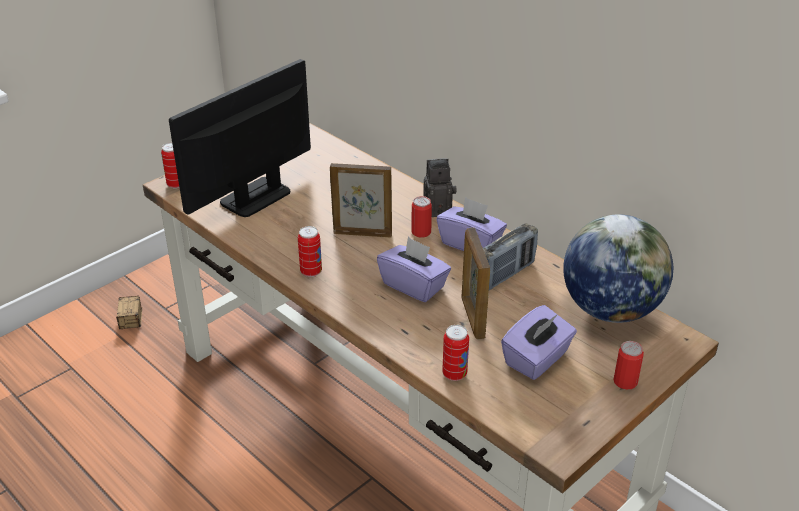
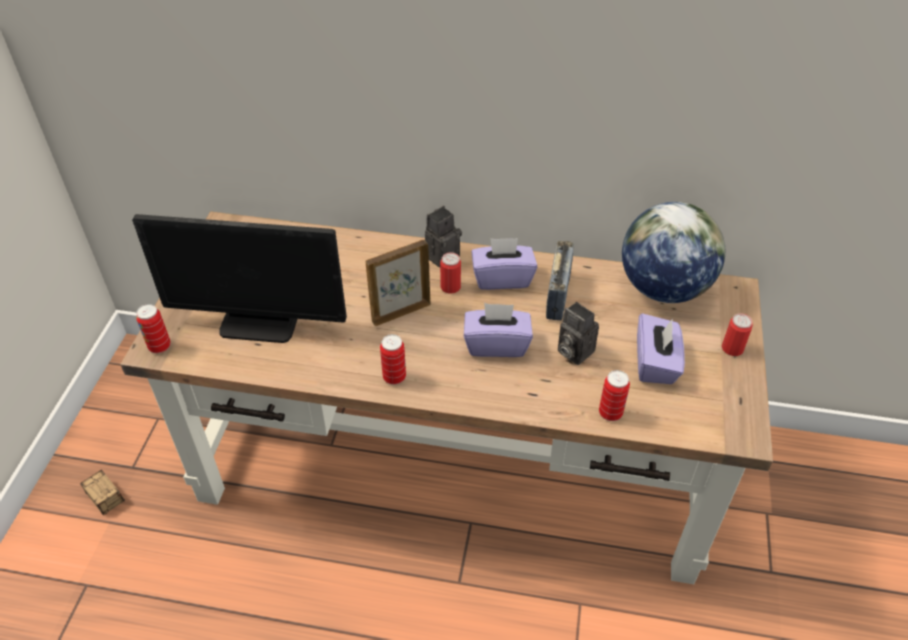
camera: 35 degrees left, 10 degrees up
(255, 197) = (259, 322): monitor -> monitor turned 90 degrees counterclockwise
(472, 318) = (572, 351): picture frame -> camera

